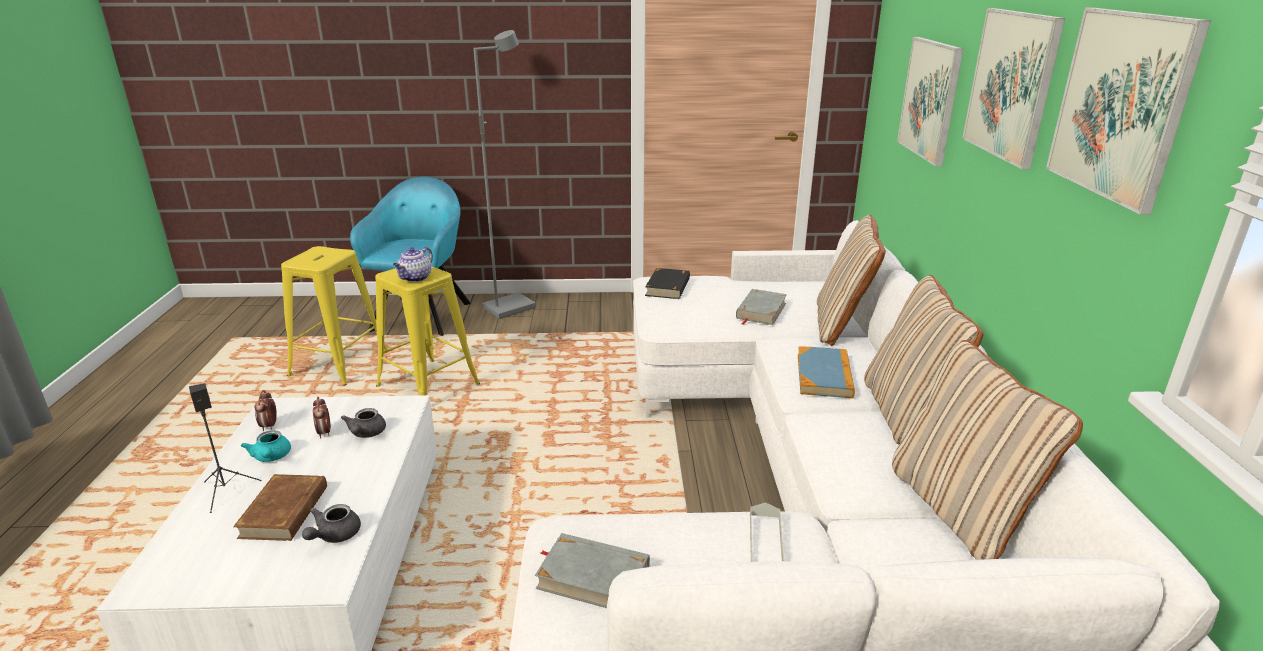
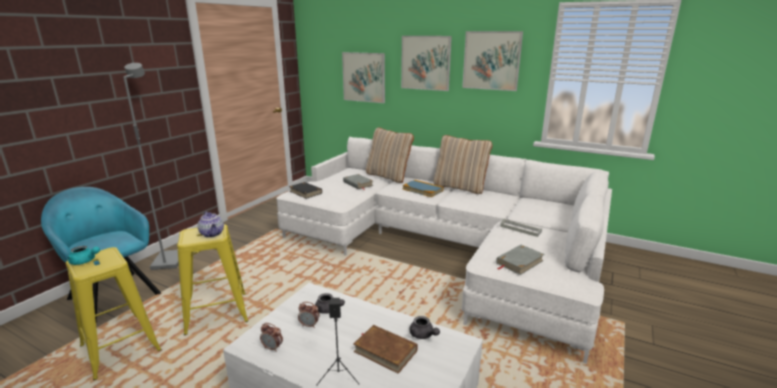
camera: 60 degrees left, 5 degrees down
(271, 457) = (316, 351): turquoise teapot -> turquoise teapot (85, 261)
(960, 509) = (518, 198): beige pillow -> none

